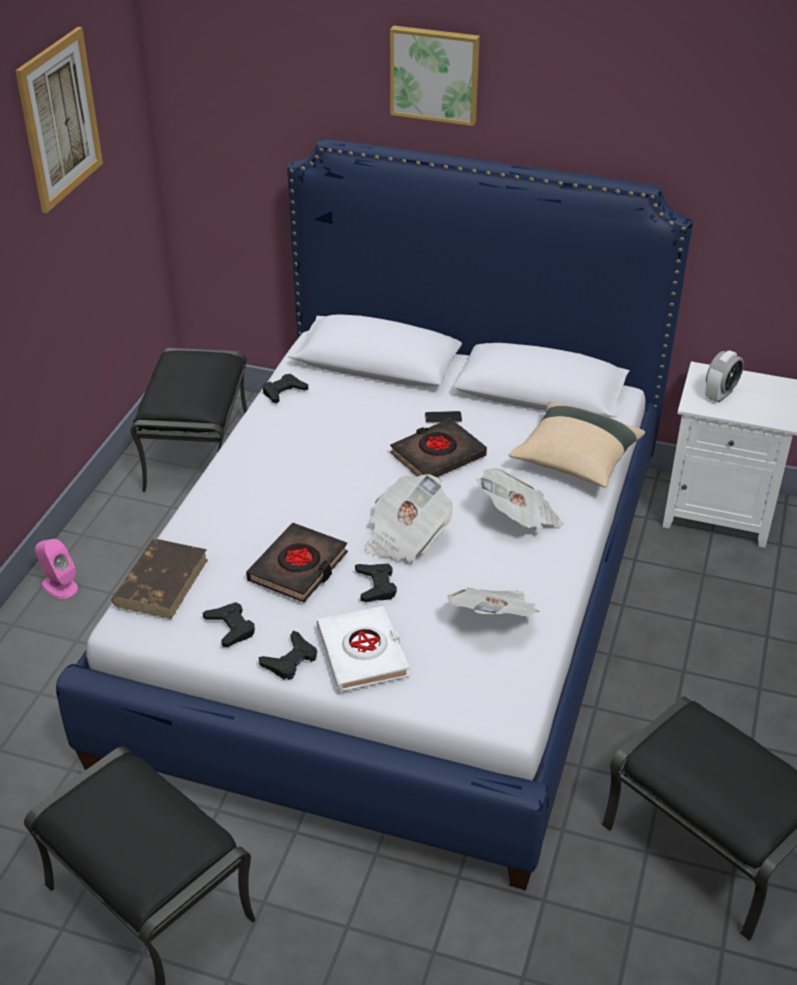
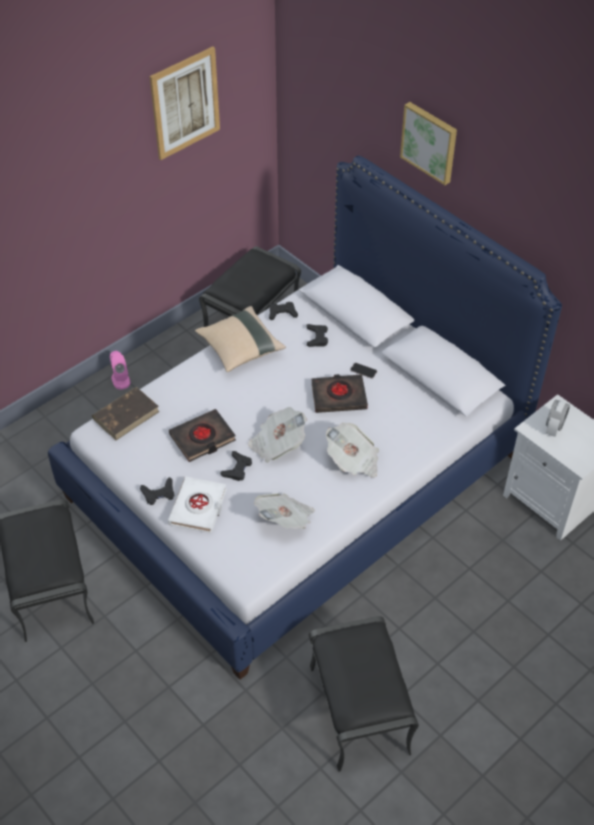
camera: 30 degrees right, 10 degrees up
(230, 628) = (142, 459): black game controller -> black game controller (317, 337)
(575, 461) = (420, 436): beige pillow -> beige pillow (240, 348)
(720, 394) = (554, 428): alarm clock -> alarm clock turned 45 degrees counterclockwise

